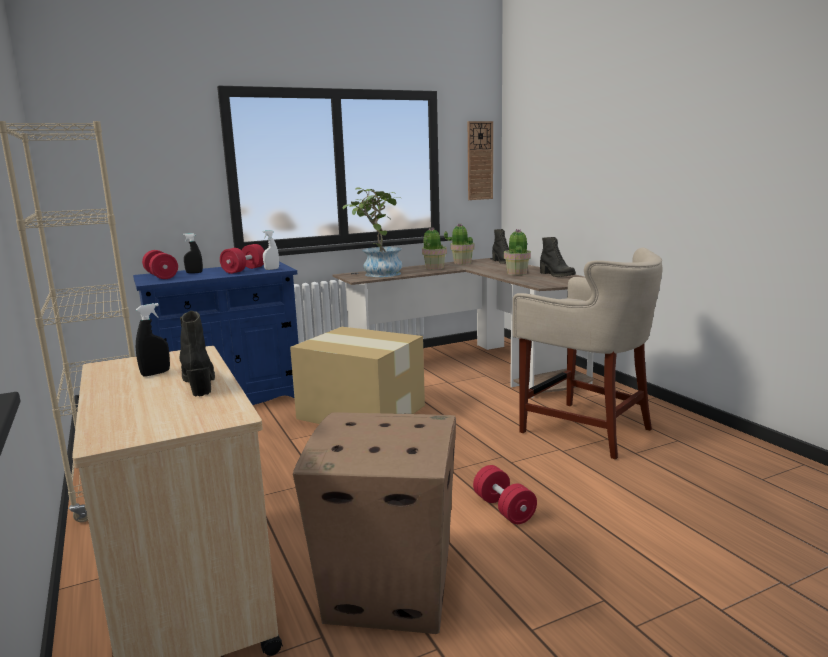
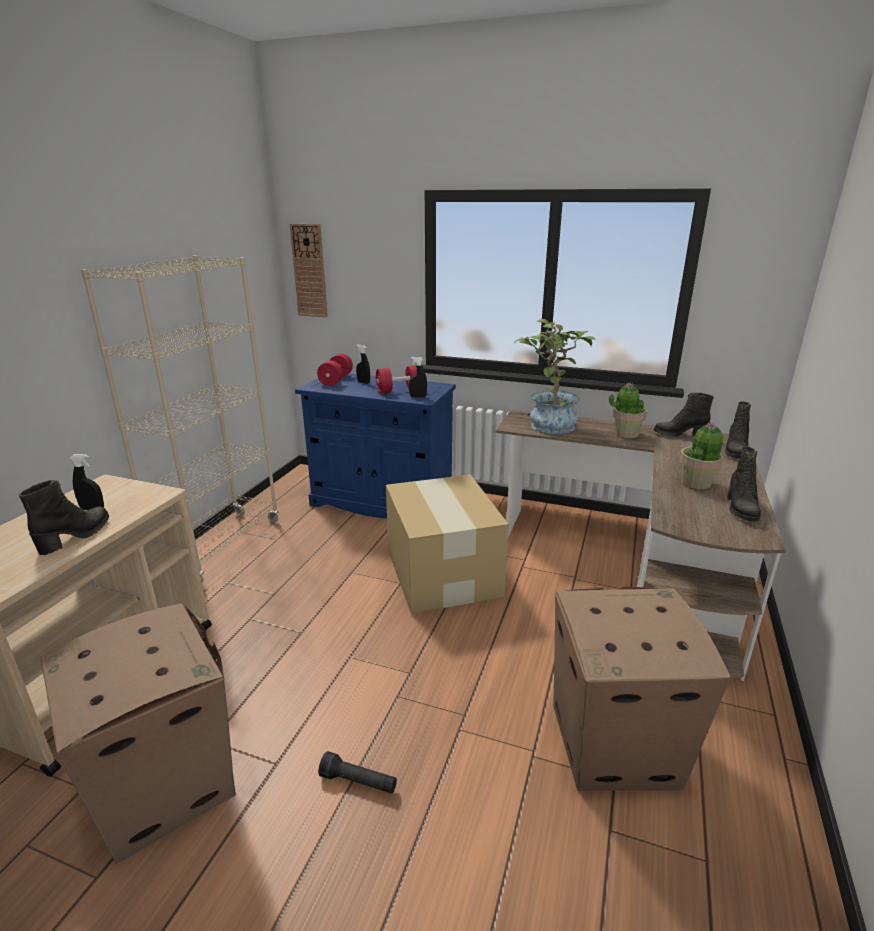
camera: 45 degrees right, 10 degrees up
(271, 269) = (418, 396): white spray bottle -> black spray bottle
(462, 263) = (679, 434): potted plant -> black boot
(479, 161) = (768, 294): wall clock -> wall clock (309, 271)
(504, 509) = (358, 782): red dumbbell -> black flashlight
(585, 429) = (611, 745): beige stool -> cardboard box

